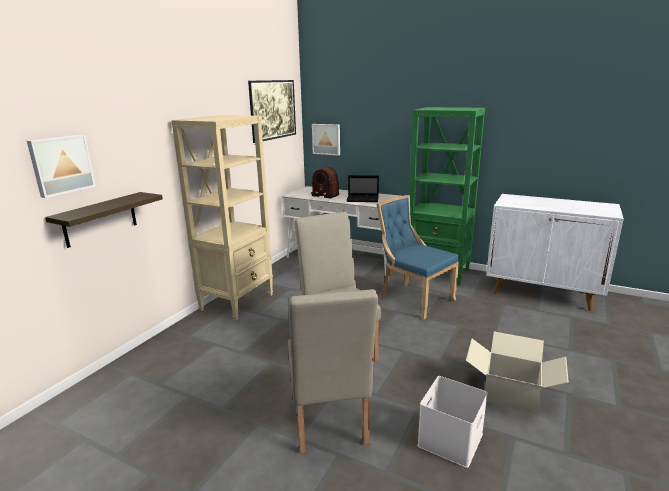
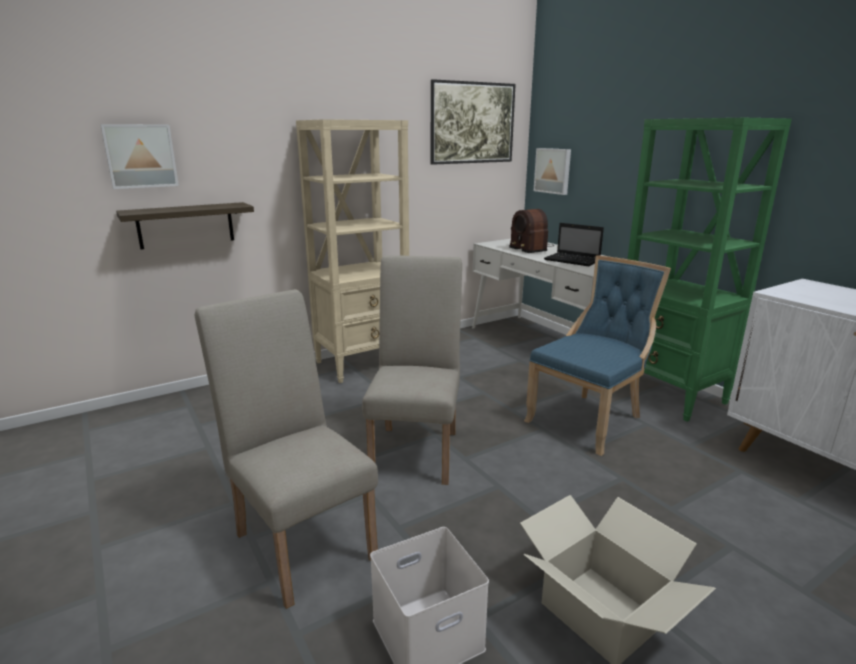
camera: 30 degrees right, 0 degrees up
(329, 424) = (301, 539): beige chair -> beige chair turned 120 degrees clockwise
(413, 298) = (589, 419): blue chair -> blue chair turned 60 degrees clockwise

